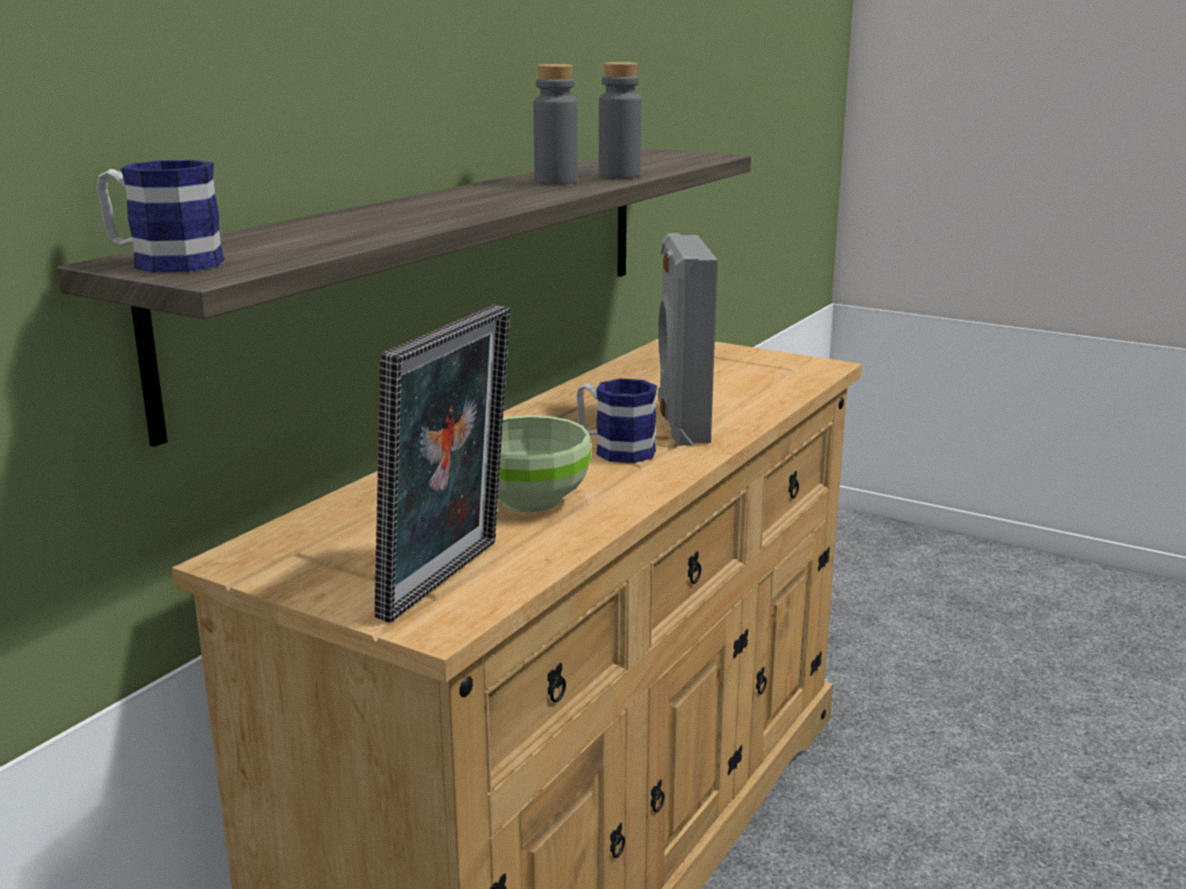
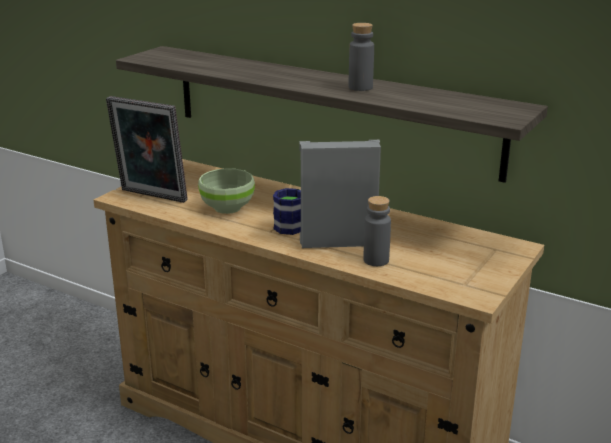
camera: 90 degrees right, 5 degrees up
(163, 262) = (158, 53): mug -> none
(619, 175) = (387, 98): grey bottle -> grey bottle (376, 260)

